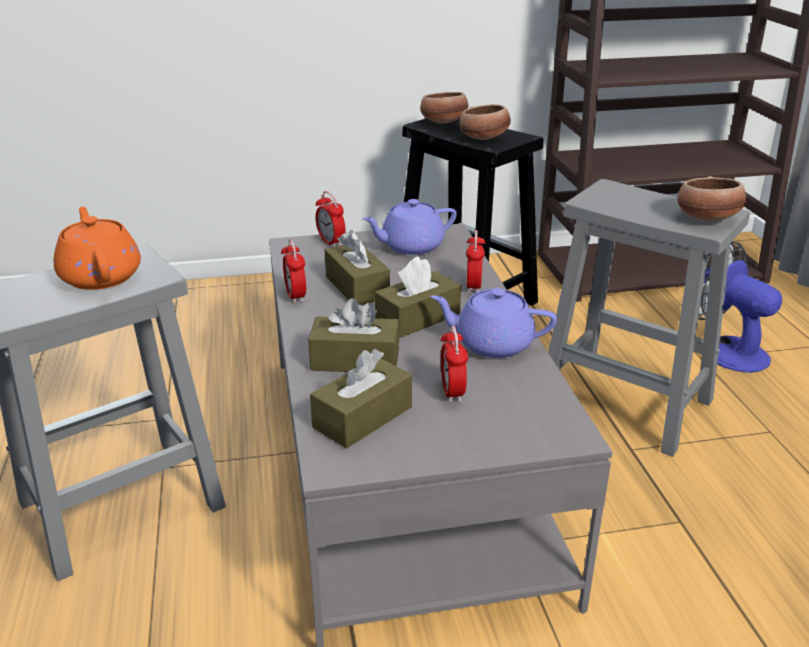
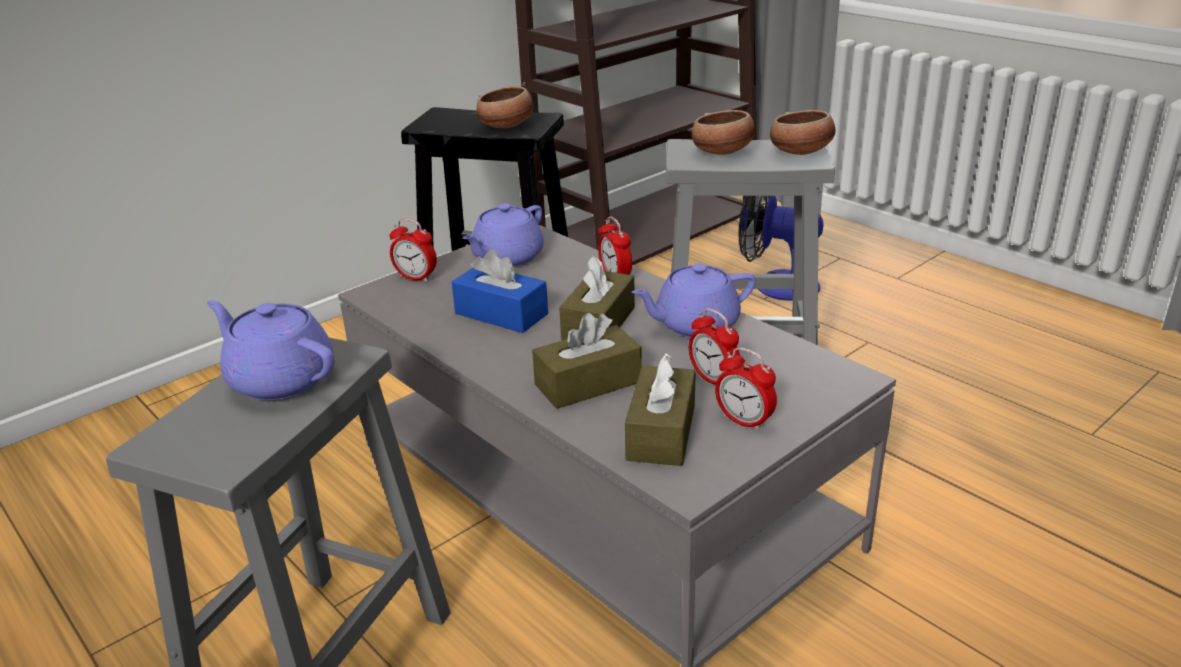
camera: 30 degrees left, 0 degrees up
(100, 276) = (280, 379): orange teapot -> purple teapot
(295, 296) = (447, 343): alarm clock -> alarm clock (744, 421)
(357, 287) = (501, 314): brown tissue box -> blue tissue box
(443, 122) = (443, 119): bowl -> bowl (723, 152)

